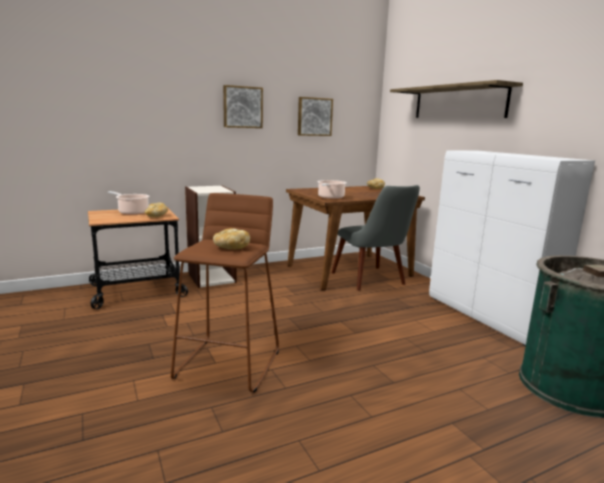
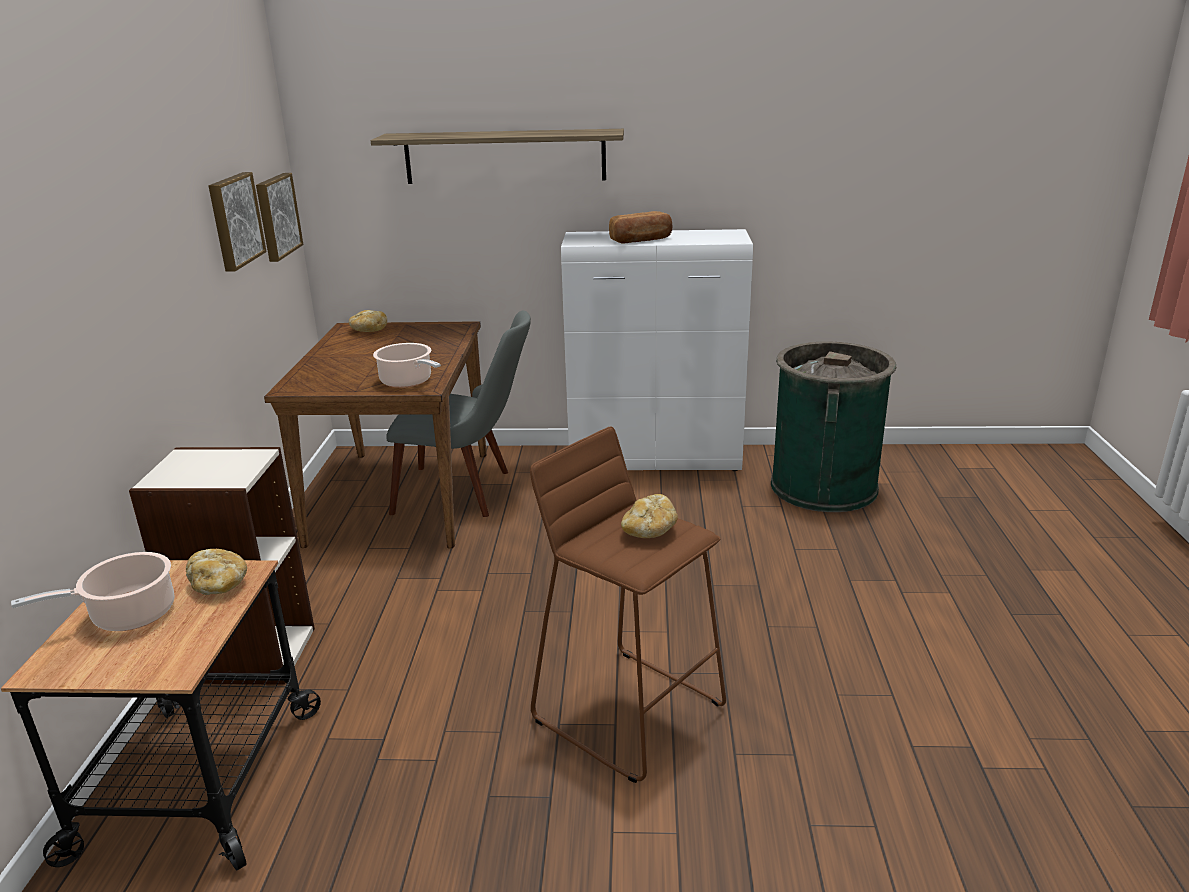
camera: 60 degrees left, 10 degrees up
(242, 107) = (147, 246): picture -> picture (276, 216)
(498, 153) = (641, 240): none -> bread

